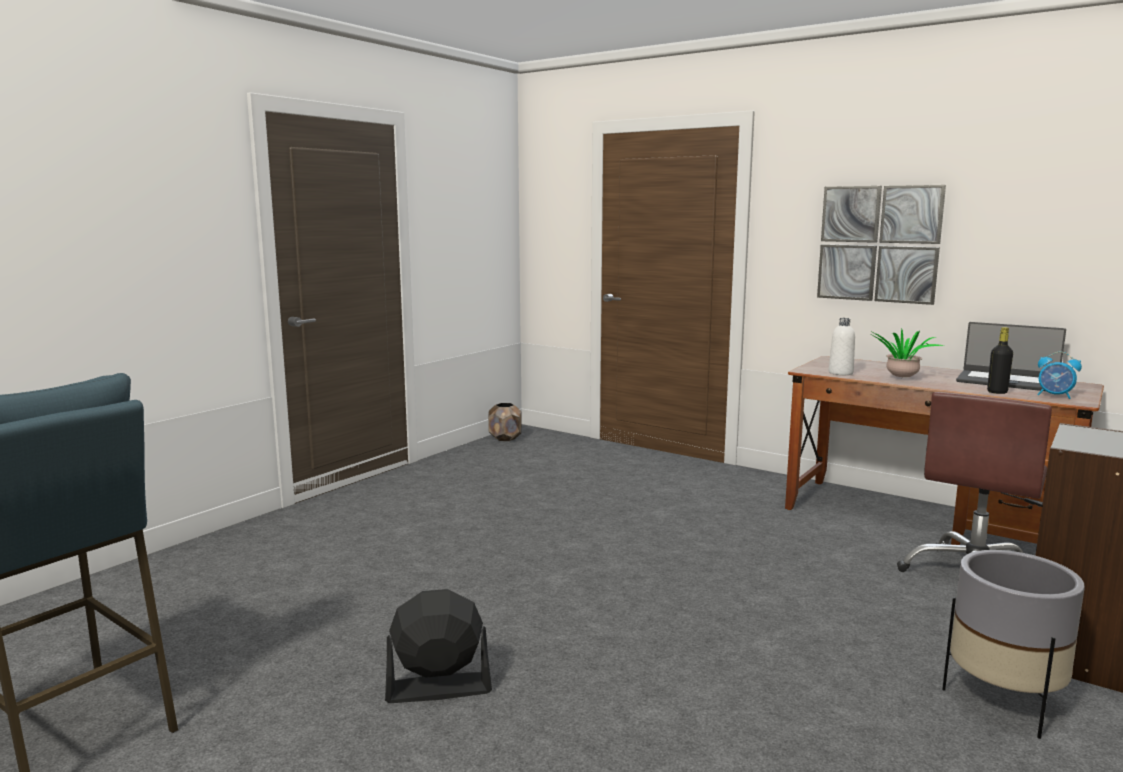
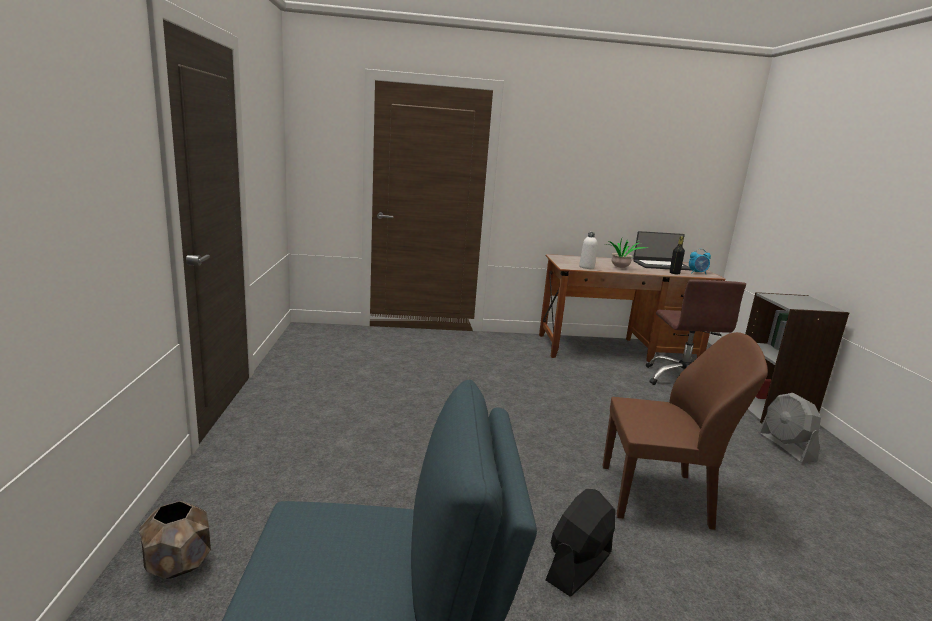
camera: 40 degrees left, 5 degrees up
(505, 438) = (298, 337): brown planter -> brown planter (179, 564)
(649, 674) = (658, 496): none -> brown chair
(878, 244) = (583, 181): picture -> none
(1003, 703) = (786, 447): grey planter -> grey fan

